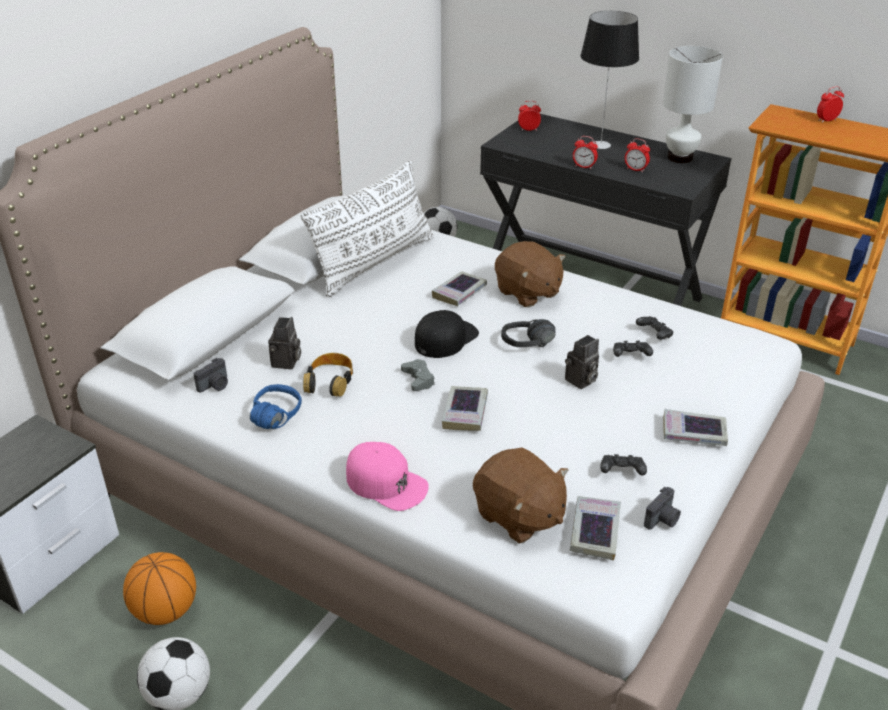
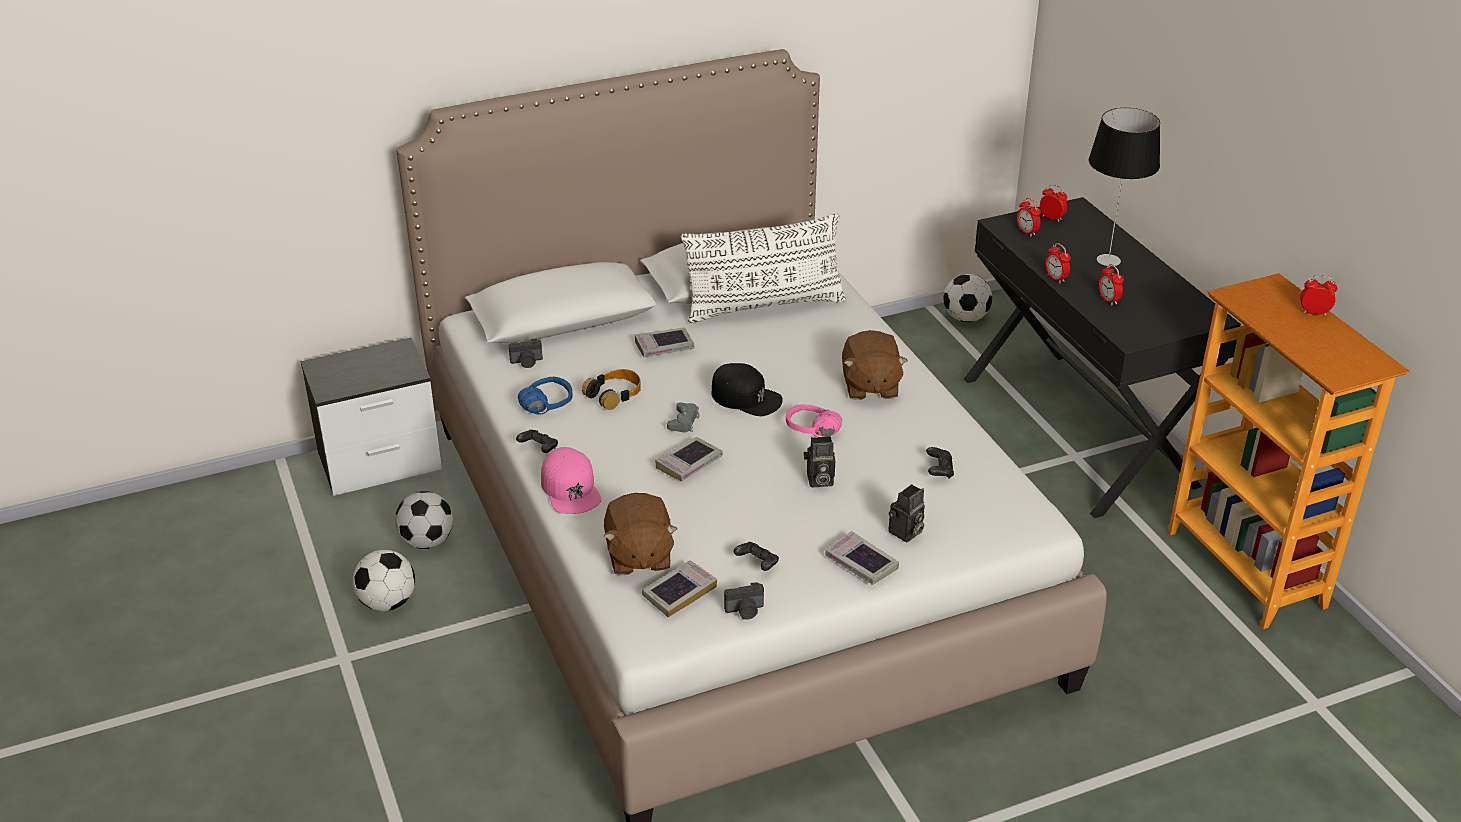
camera: 35 degrees right, 0 degrees up
(166, 611) = (427, 541): basketball -> football
(286, 363) = (597, 366): camera -> camera (906, 533)
(445, 338) = (746, 397): black cap -> black cap turned 45 degrees clockwise
(459, 292) = (807, 362): book -> book (664, 346)
(525, 143) = (1027, 232): none -> alarm clock
(530, 347) = (810, 435): black headphones -> pink headphones
(630, 356) = (891, 479): black game controller -> black game controller (539, 448)
(680, 158) = (1179, 304): white table lamp -> none

